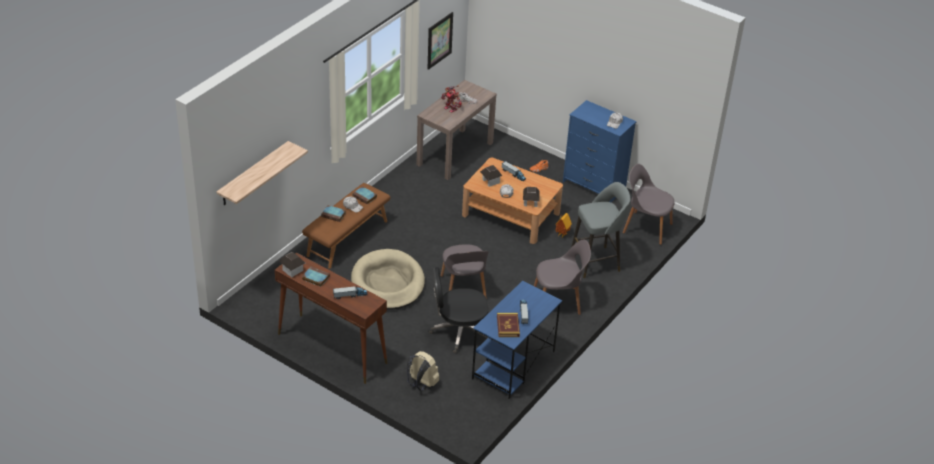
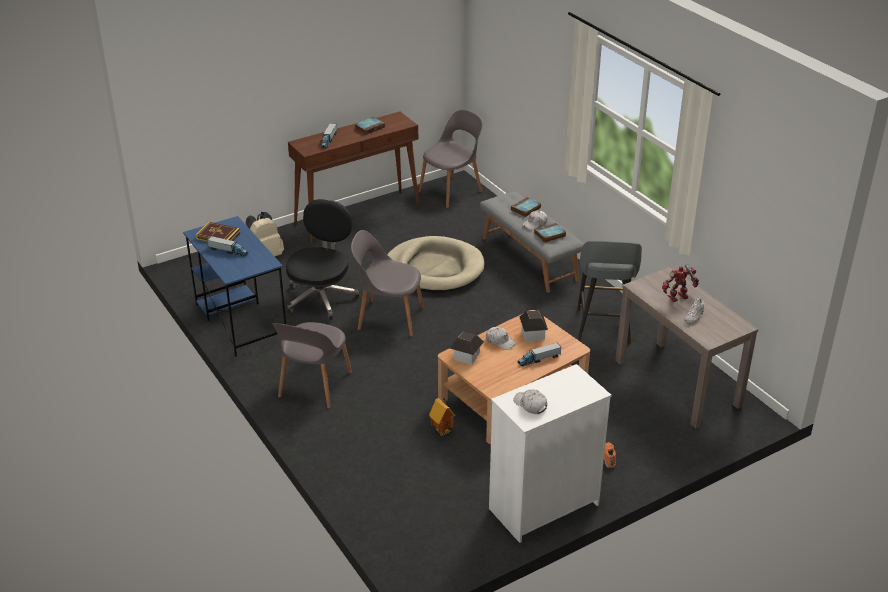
camera: 115 degrees right, 5 degrees down
(253, 174) = (504, 67): shelf -> none
(292, 270) = (391, 119): toy house -> none
(347, 238) = (530, 258): brown bench -> grey bench
(439, 40) = (757, 226): picture -> none
(593, 185) = (543, 506): blue dresser -> white dresser
(596, 262) = (365, 446): grey stool -> grey stool (603, 328)
(645, 227) = (409, 529): grey chair -> grey chair (451, 191)

